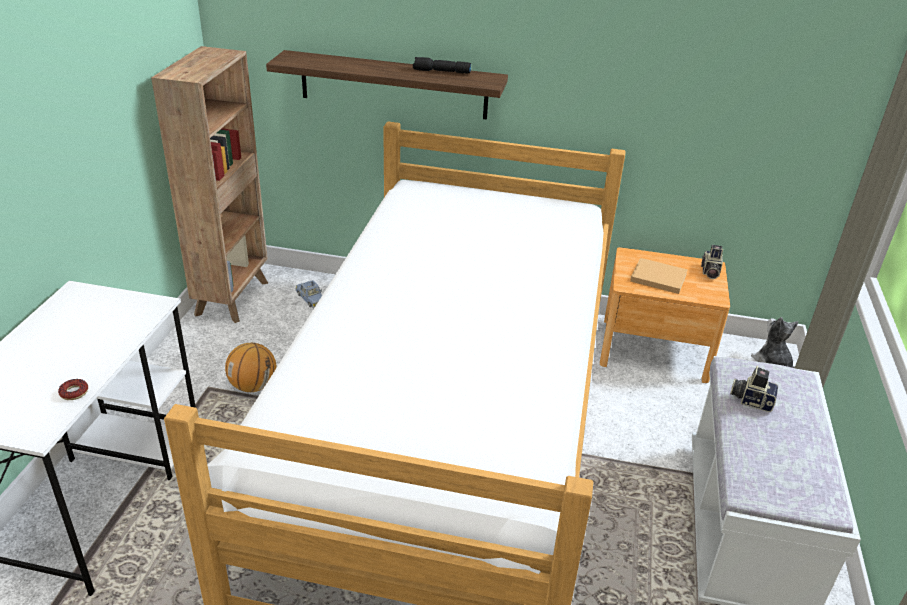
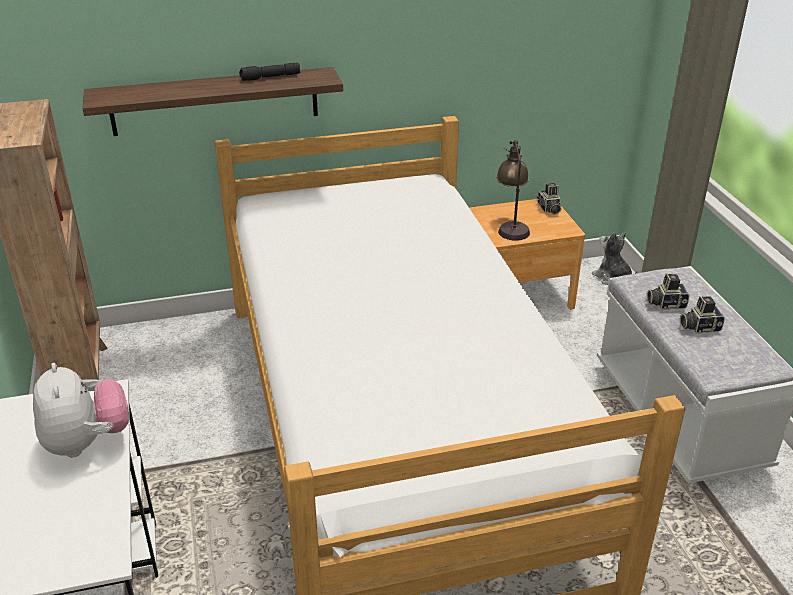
camera: 25 degrees left, 0 degrees up
(74, 392) = (106, 507): donut -> none
(107, 337) = (87, 442): none -> plush toy
(253, 386) = (173, 454): basketball -> none
(311, 299) = (166, 349): blue toy car -> none
(656, 277) = (511, 226): beige book -> table lamp
(770, 436) = (699, 327): none -> camera

